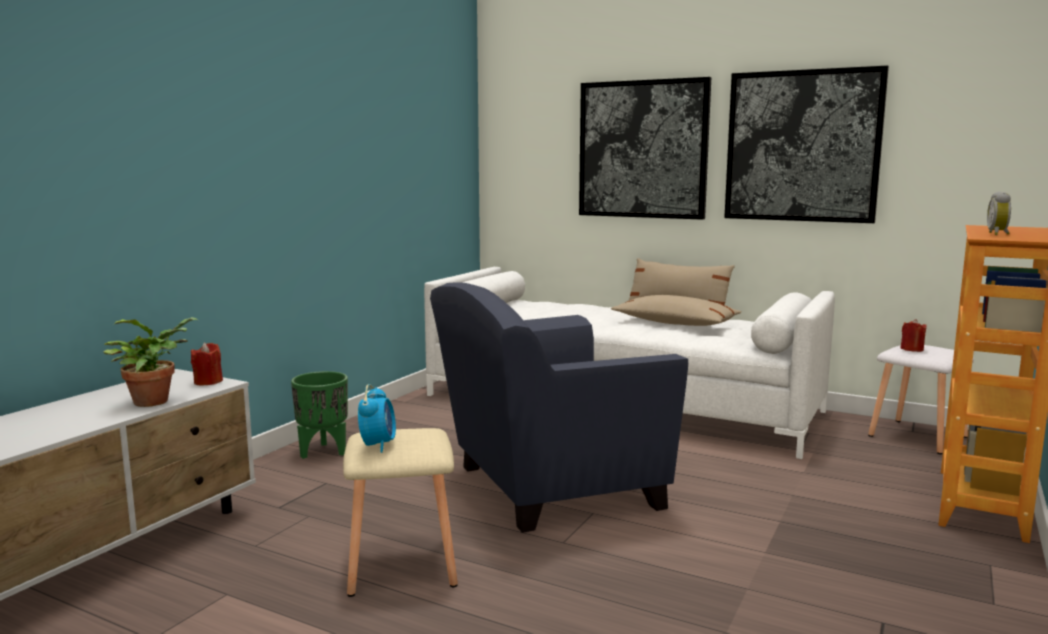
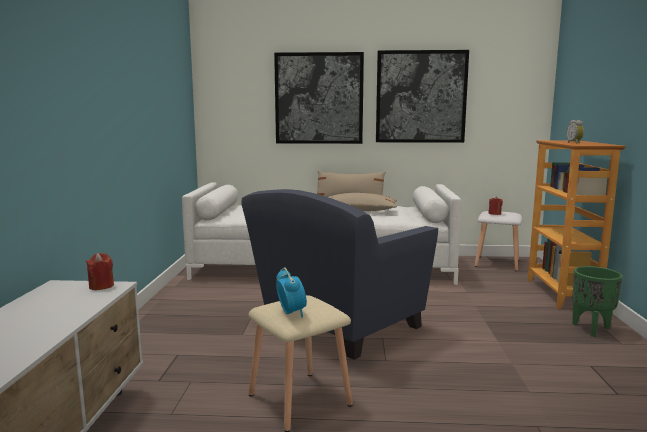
camera: 25 degrees left, 0 degrees up
(155, 401) = (78, 308): potted plant -> none
(323, 451) = (150, 332): green planter -> green planter (591, 329)

